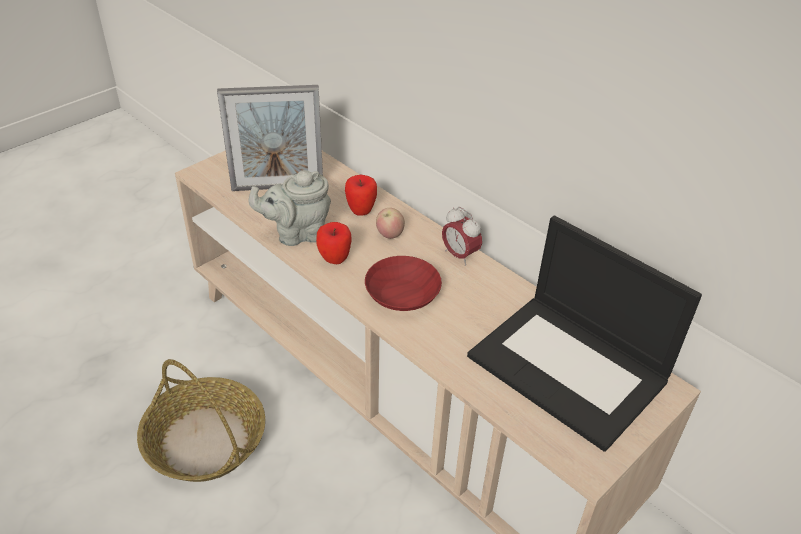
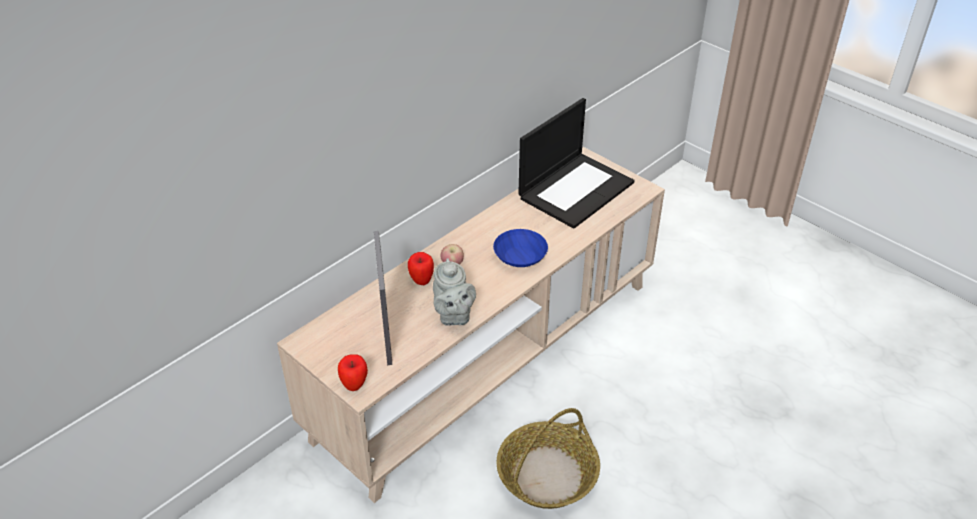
camera: 90 degrees left, 0 degrees up
(334, 260) = (485, 292): apple -> apple (354, 385)
(400, 296) = (521, 257): red bowl -> blue bowl
(459, 255) = (475, 229): alarm clock -> none

